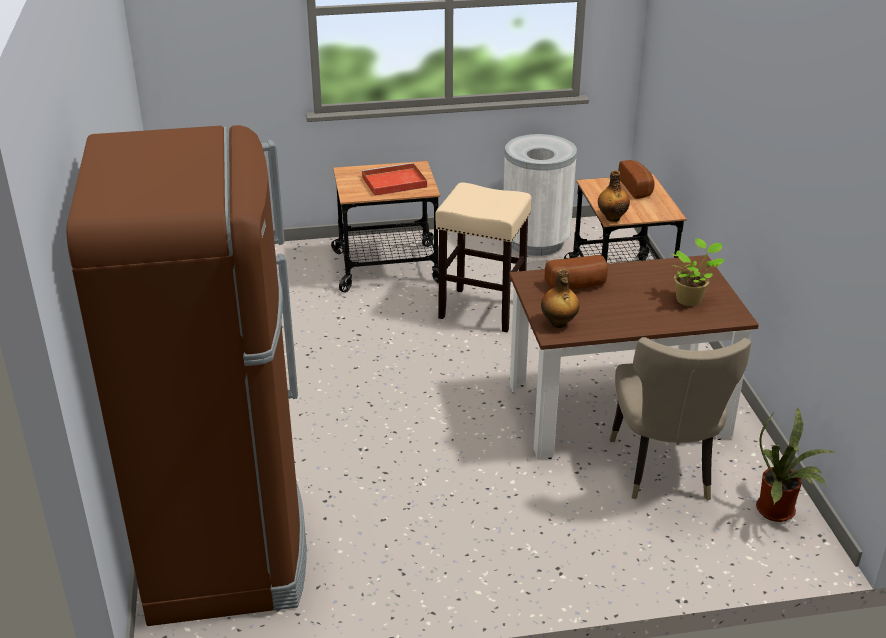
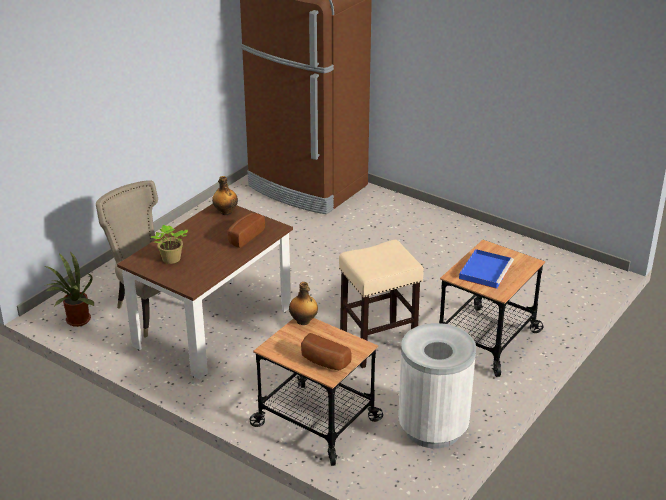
camera: 135 degrees right, 0 degrees up
(393, 182) = (485, 270): red tray -> blue tray

